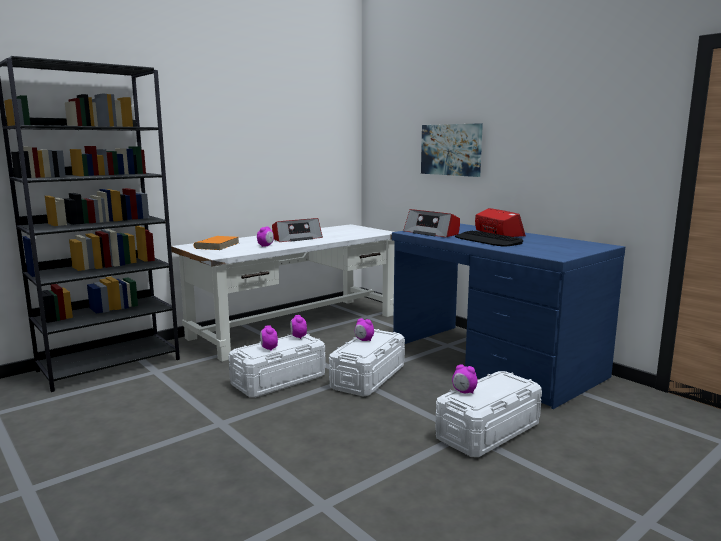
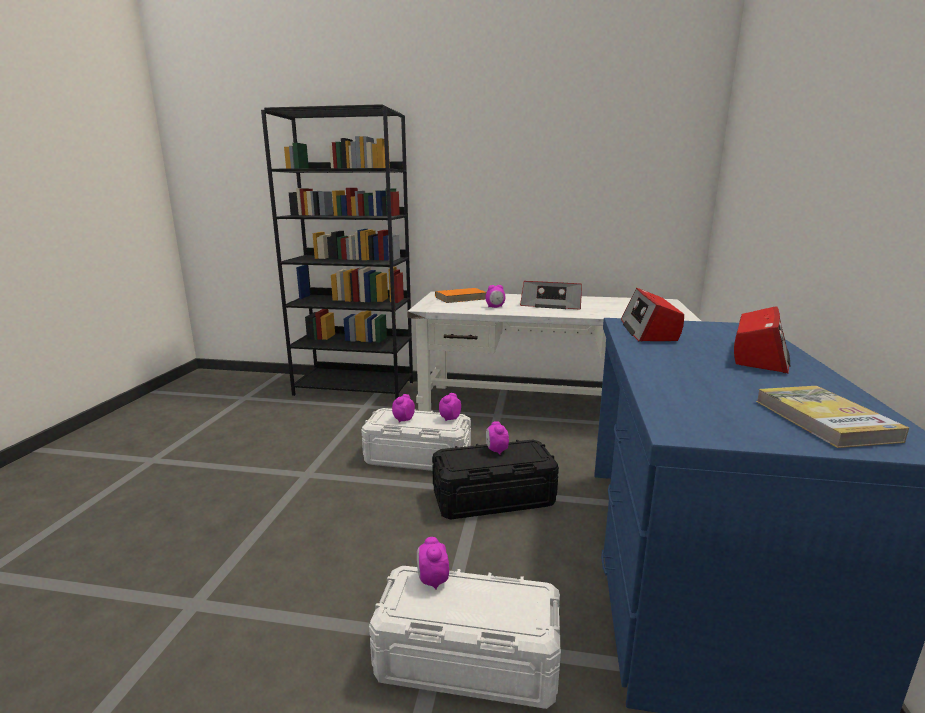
camera: 50 degrees right, 5 degrees up
(368, 377) = (493, 498): white storage box -> black storage box
(451, 149) = (784, 196): picture -> none
(488, 240) = (687, 362): keyboard -> none
(572, 245) = (824, 420): none -> book

